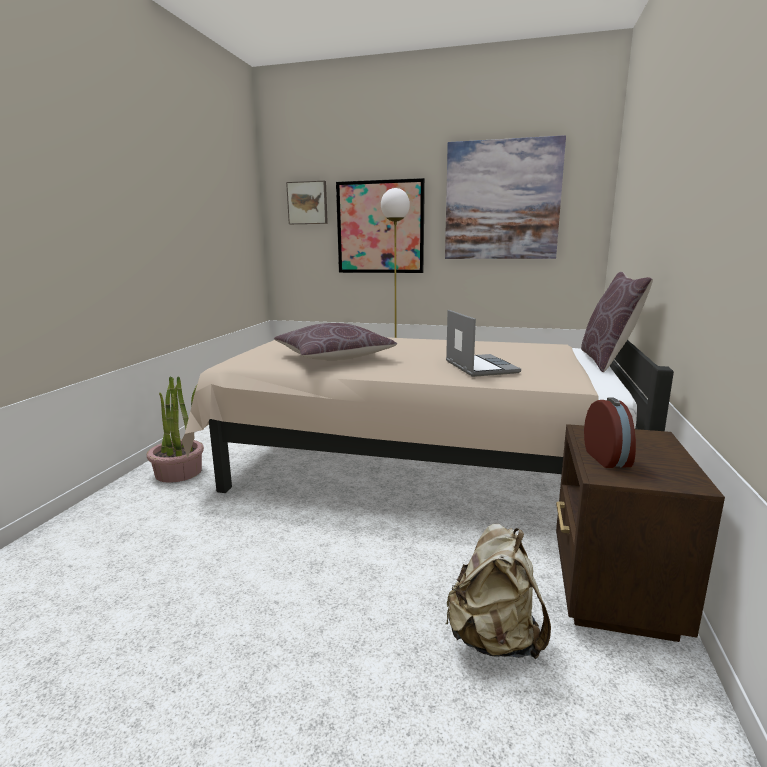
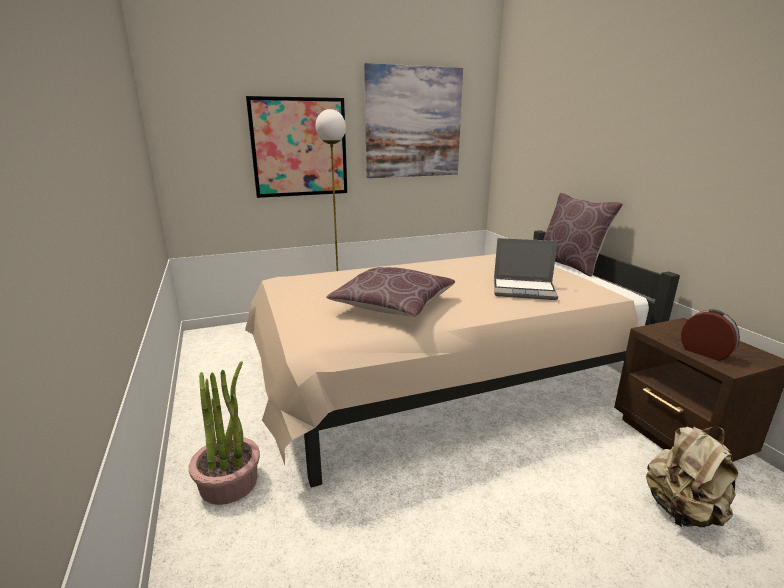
camera: 35 degrees left, 5 degrees up
(308, 203) = (209, 119): picture -> none
(479, 367) = (524, 290): laptop -> laptop turned 150 degrees clockwise

